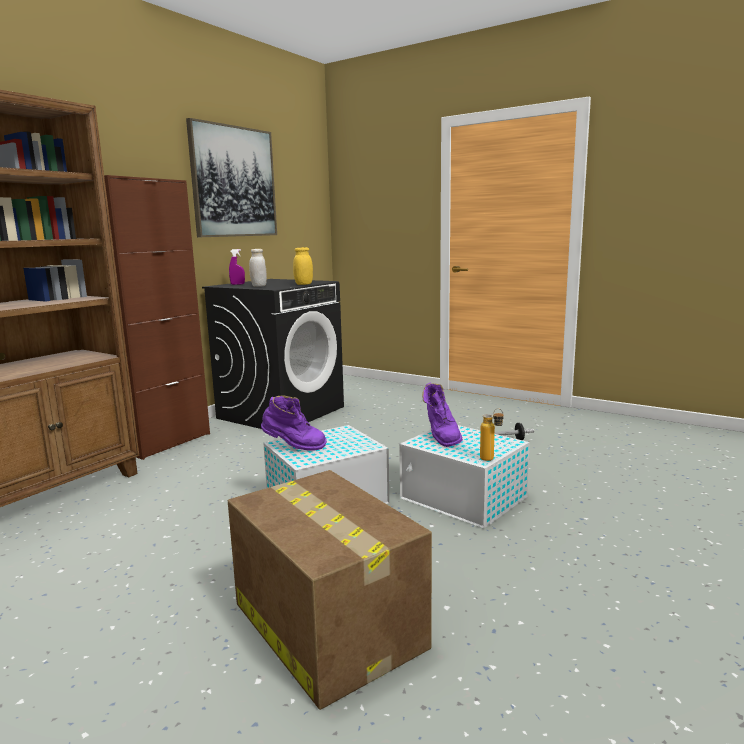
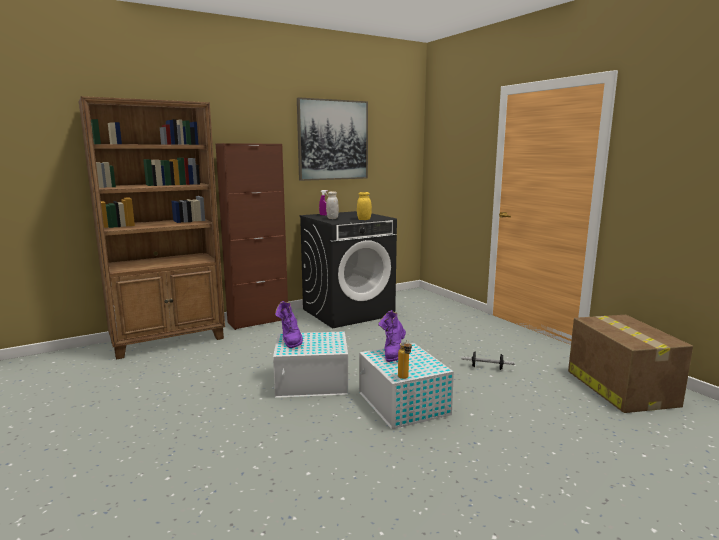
camera: 25 degrees right, 0 degrees up
(294, 447) = (290, 340): purple boot -> purple boot turned 45 degrees clockwise
(326, 624) = (231, 459): cardboard box -> cardboard box (619, 387)

